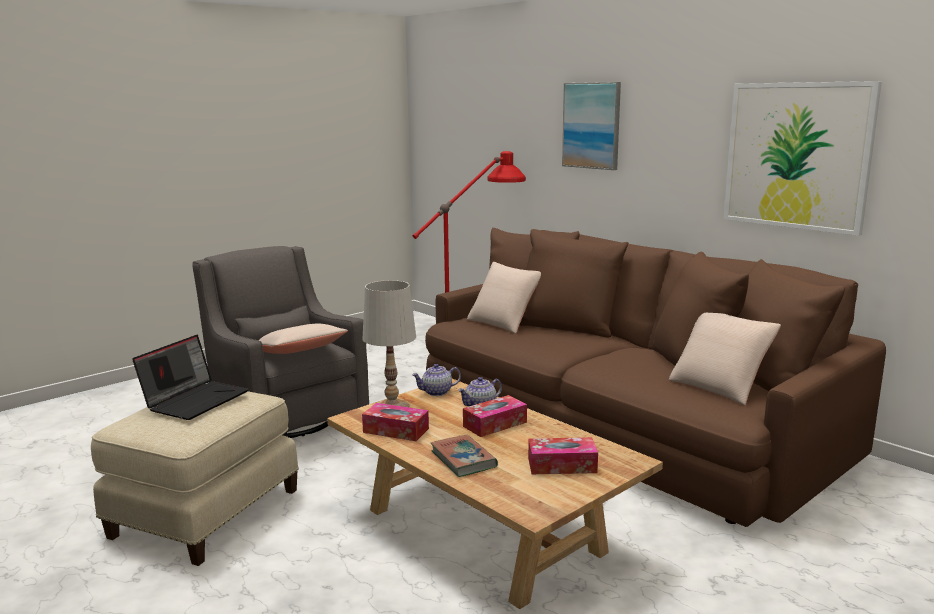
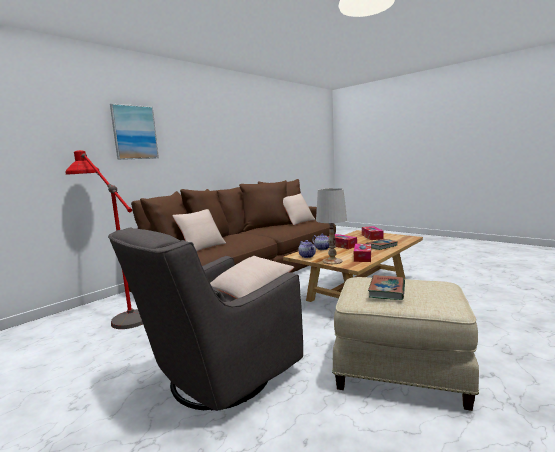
camera: 95 degrees left, 5 degrees down
(195, 400) = (387, 290): laptop -> book
(797, 156) = (235, 144): picture -> none

